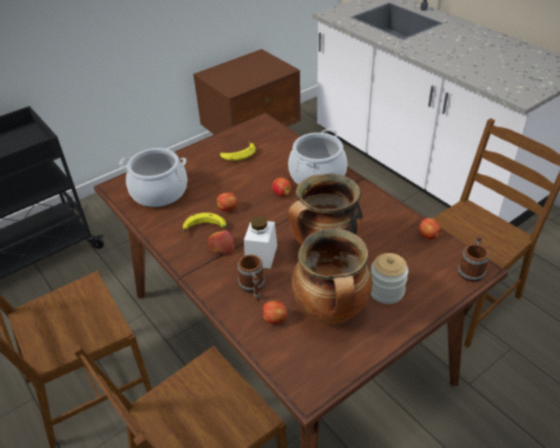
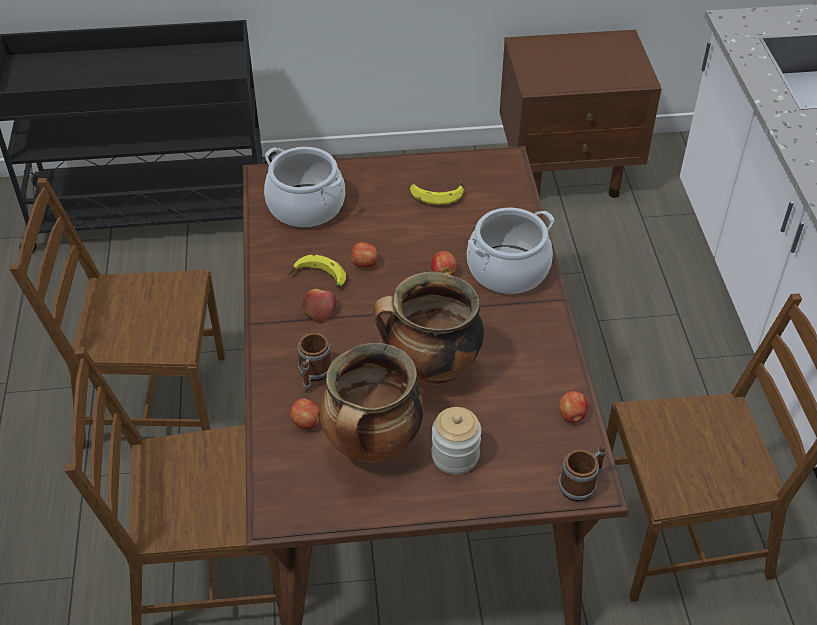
camera: 30 degrees right, 5 degrees up
(261, 255) = (354, 341): white jar -> none

